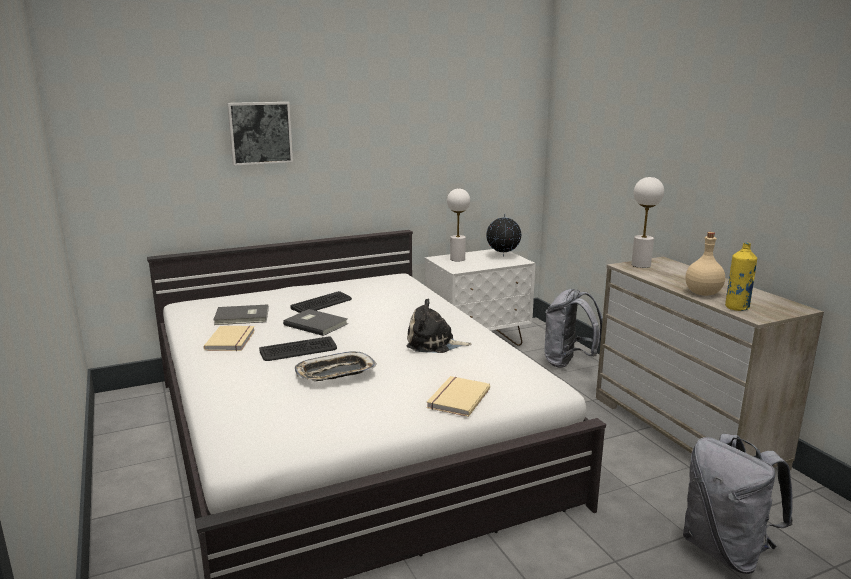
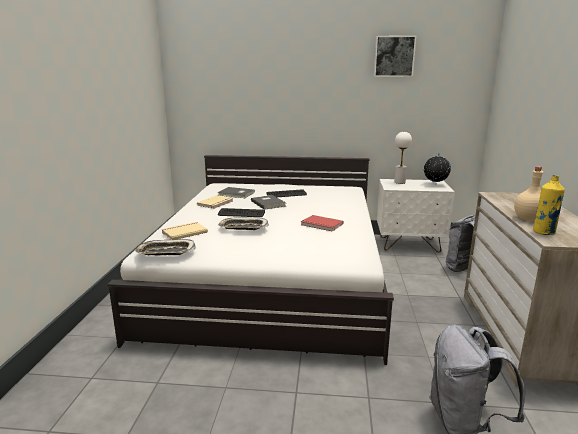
camera: 30 degrees right, 0 degrees up
(260, 133) = (274, 86): picture -> picture (394, 56)
(272, 444) = (166, 252): none -> tray
(434, 344) = (321, 225): plush toy -> red book
(456, 398) = (292, 254): beige book -> beige book (184, 232)
(641, 265) = (507, 195): white table lamp -> none

